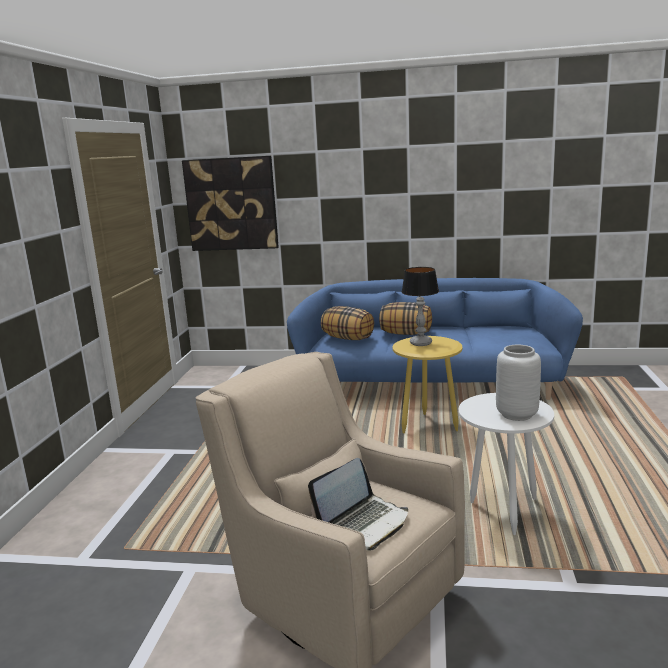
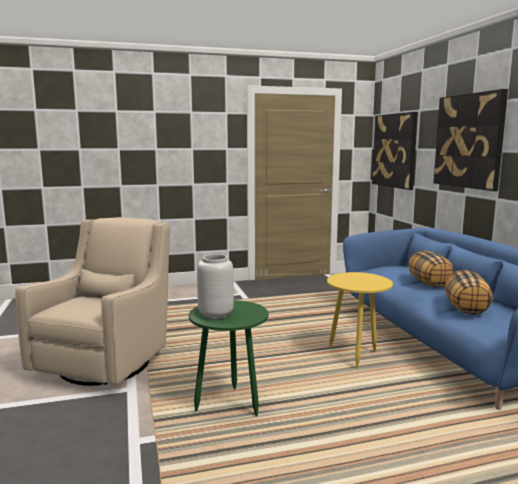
camera: 65 degrees right, 5 degrees down
(348, 338) = (390, 271): pillow -> pillow (466, 309)
(363, 523) = (73, 305): laptop -> none
(365, 186) = (469, 141): none -> picture
(420, 343) = (359, 277): table lamp -> none
(502, 511) = (230, 403): white side table -> green side table

